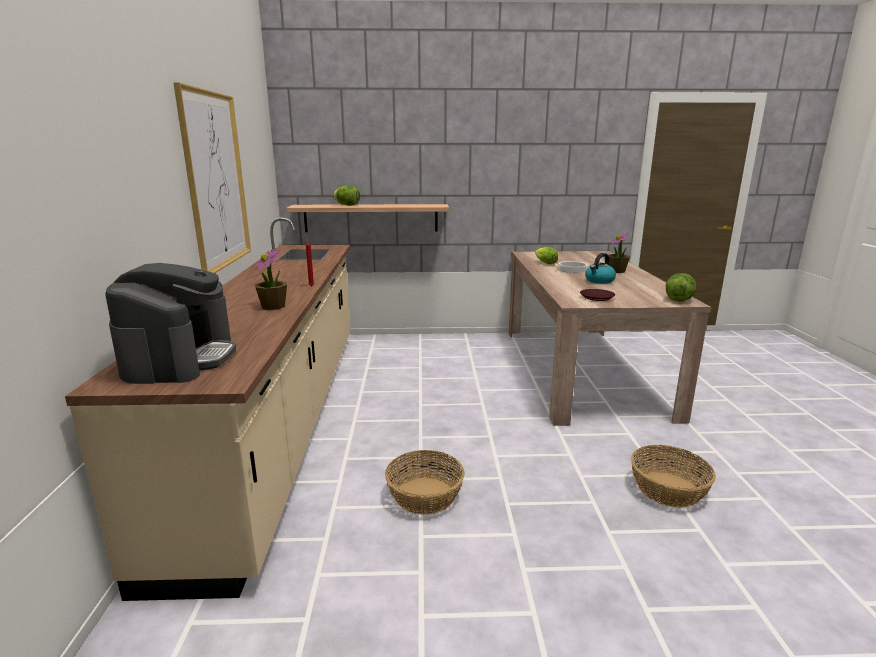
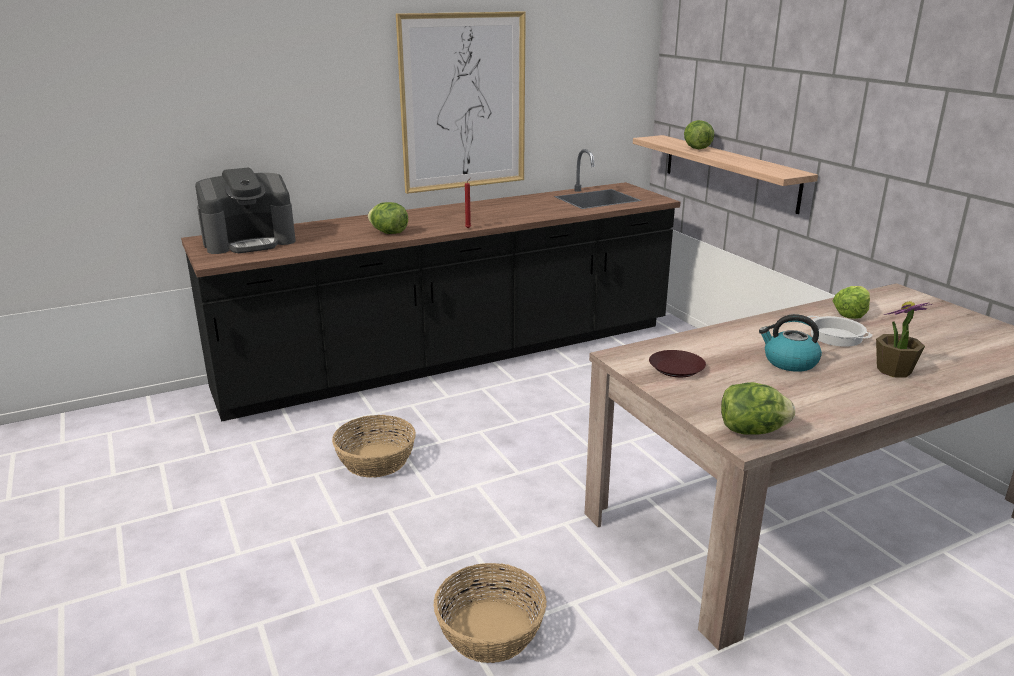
camera: 65 degrees right, 5 degrees up
(273, 306) = (389, 233): potted plant -> lettuce
(284, 420) = (454, 357): beige counter -> black counter

